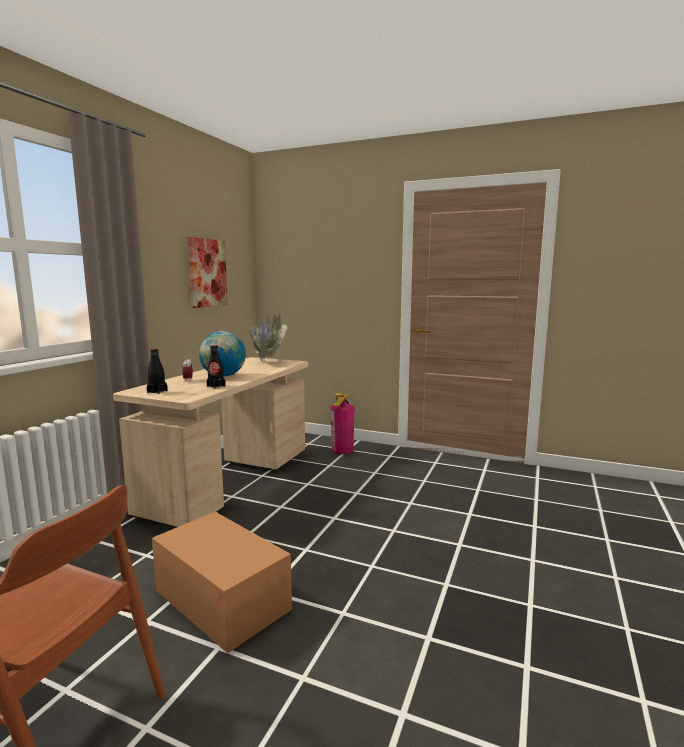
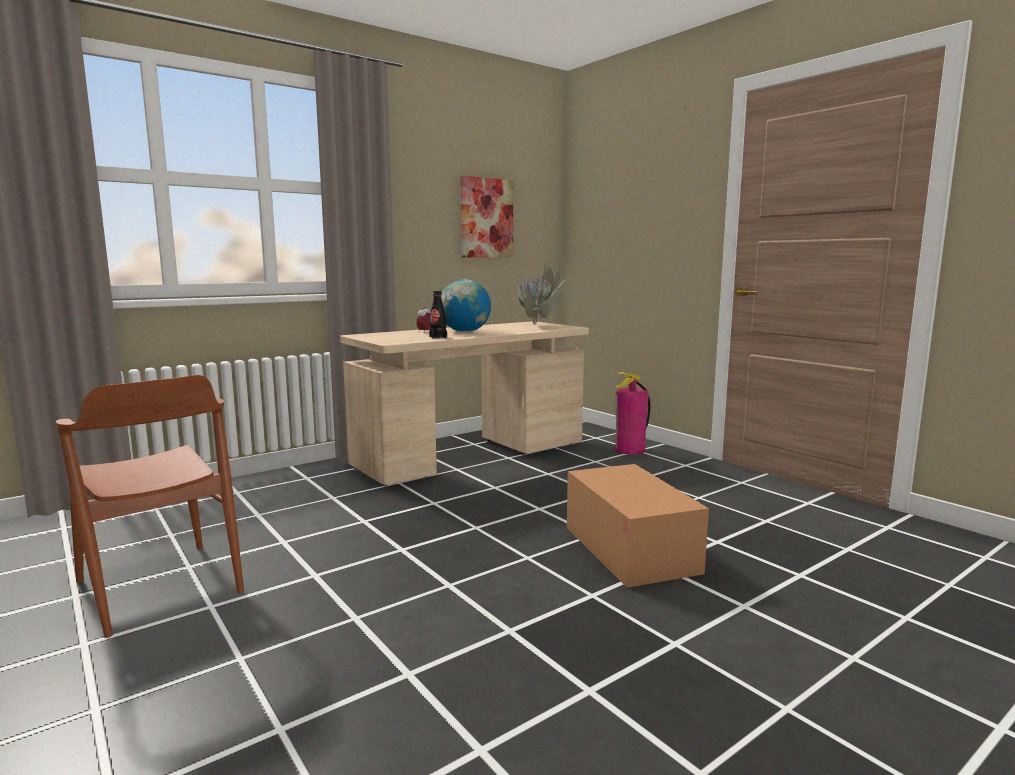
camera: 30 degrees right, 0 degrees up
(157, 391) = (377, 337): black bottle -> none
(222, 600) = (355, 544): cardboard box -> cardboard box (630, 549)

